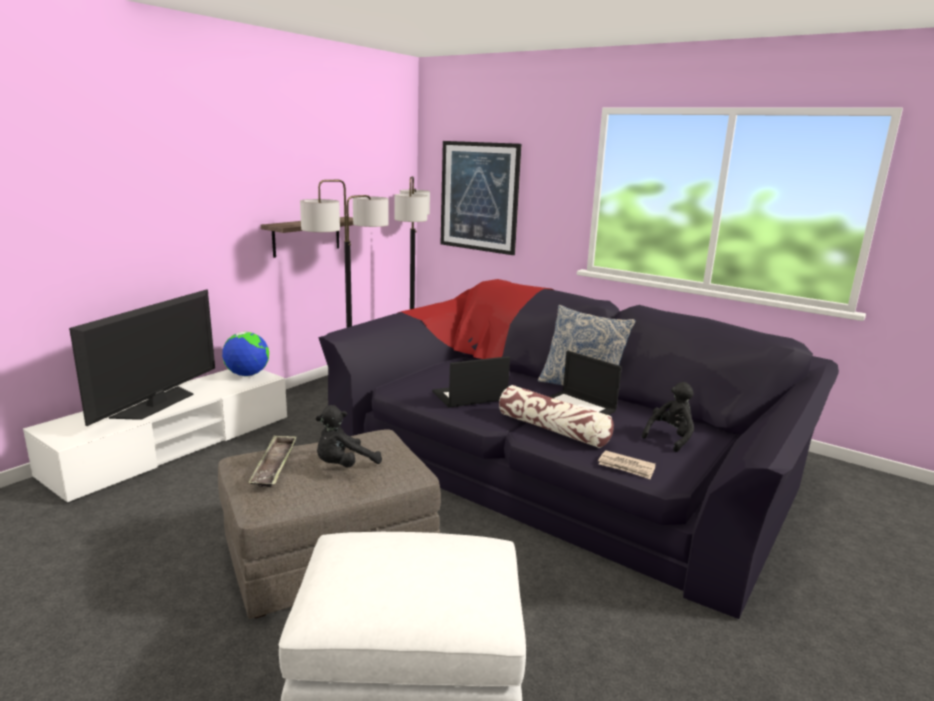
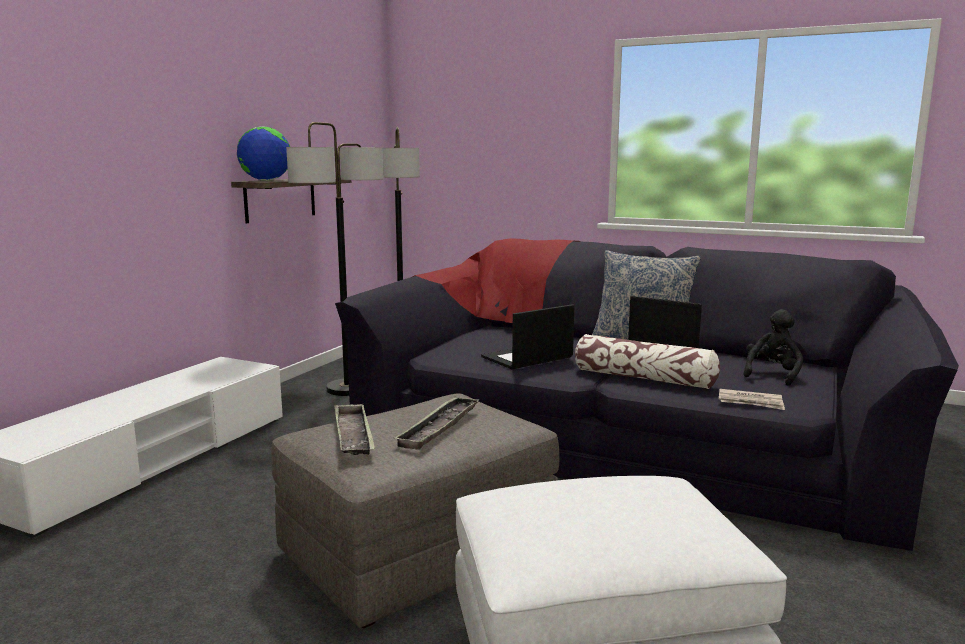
camera: 10 degrees left, 5 degrees down
(157, 404) = (129, 404): television -> none
(247, 374) = (229, 366): globe -> globe (266, 180)
(344, 466) = (439, 428): black plush toy -> tray
(479, 197) = (470, 151): picture -> none

